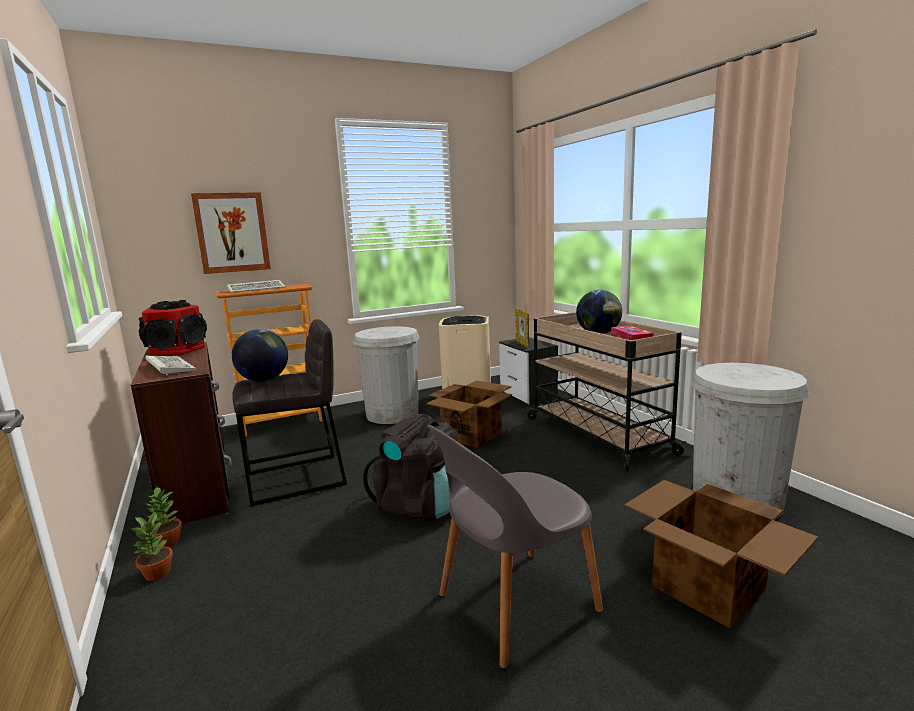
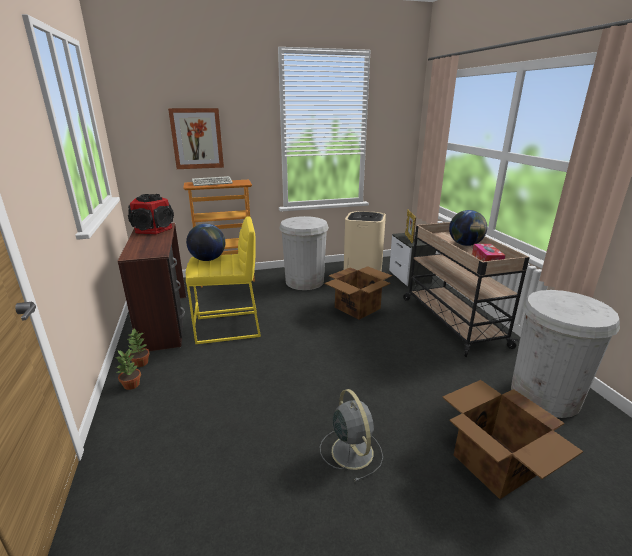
camera: 10 degrees right, 10 degrees up
(169, 367) = (144, 246): keyboard -> none
(297, 479) = (228, 327): grey stool -> yellow stool
(420, 506) = (306, 362): black backpack -> none
(514, 604) = (351, 450): grey chair -> grey fan

